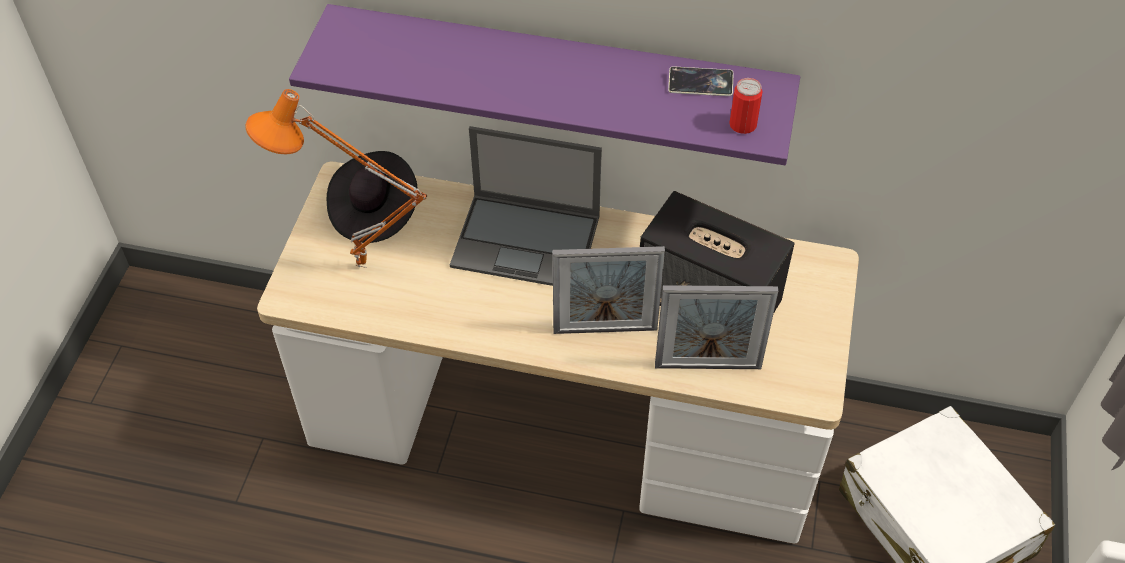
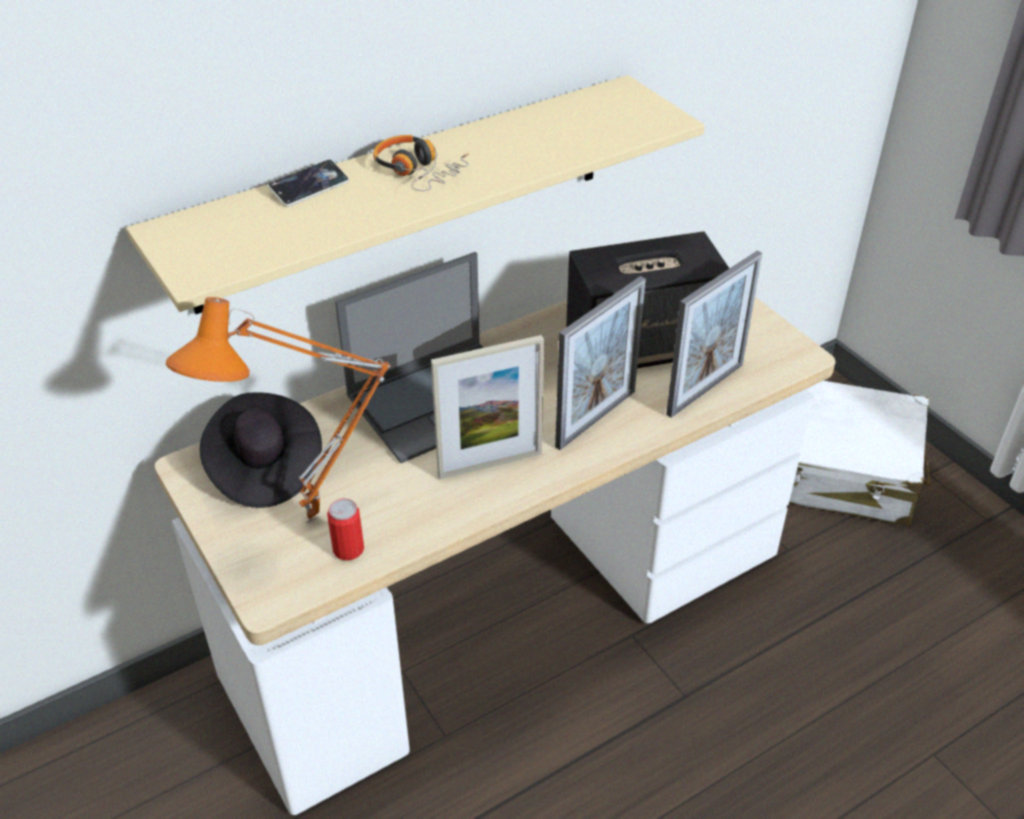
camera: 45 degrees left, 10 degrees down
(500, 309) = (490, 464): none -> picture frame
(536, 70) = (419, 171): none -> headphones
(558, 74) = (404, 193): purple shelf -> beige shelf
(700, 85) = (568, 114): phone -> phone (309, 187)
(743, 124) = (641, 121): can -> can (348, 549)

